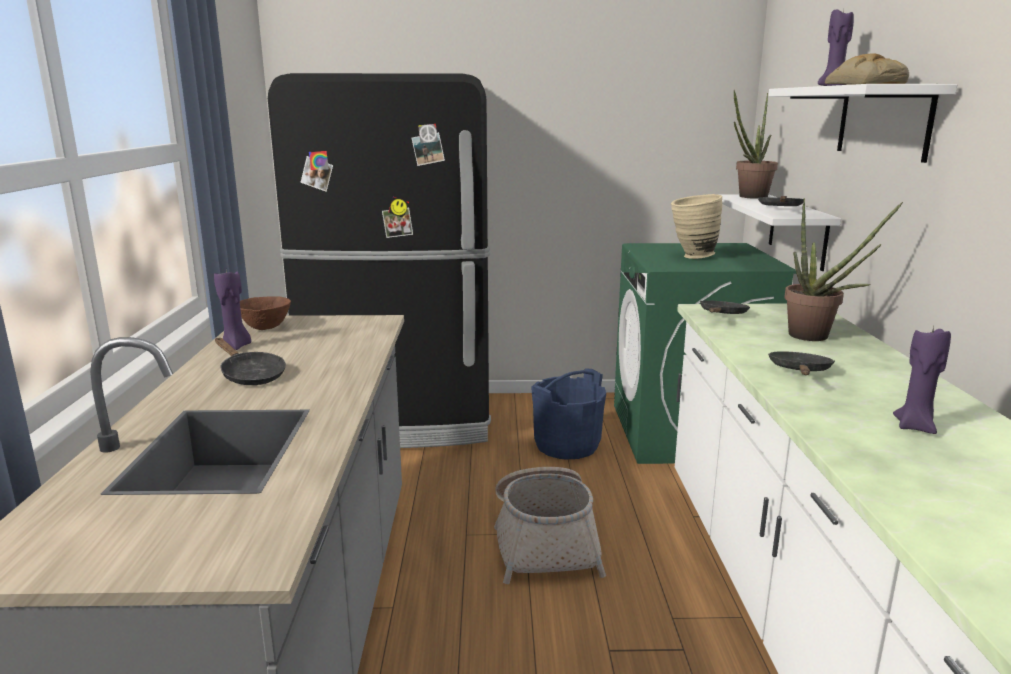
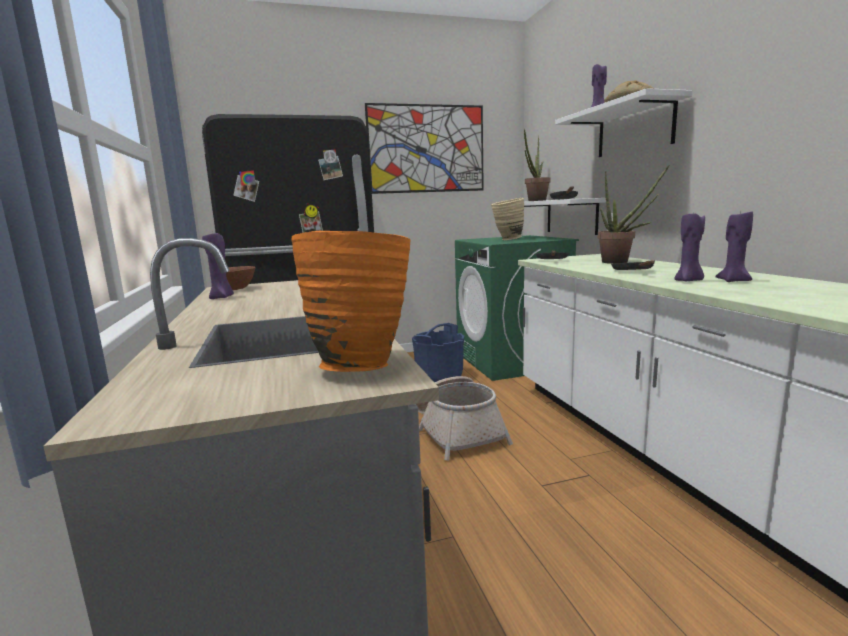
camera: 15 degrees left, 5 degrees down
(250, 375) = (252, 306): black frying pan -> none
(252, 530) = (360, 365): none -> orange vase
(596, 103) = (427, 149): none -> picture
(847, 414) = (688, 281): none -> purple candle

